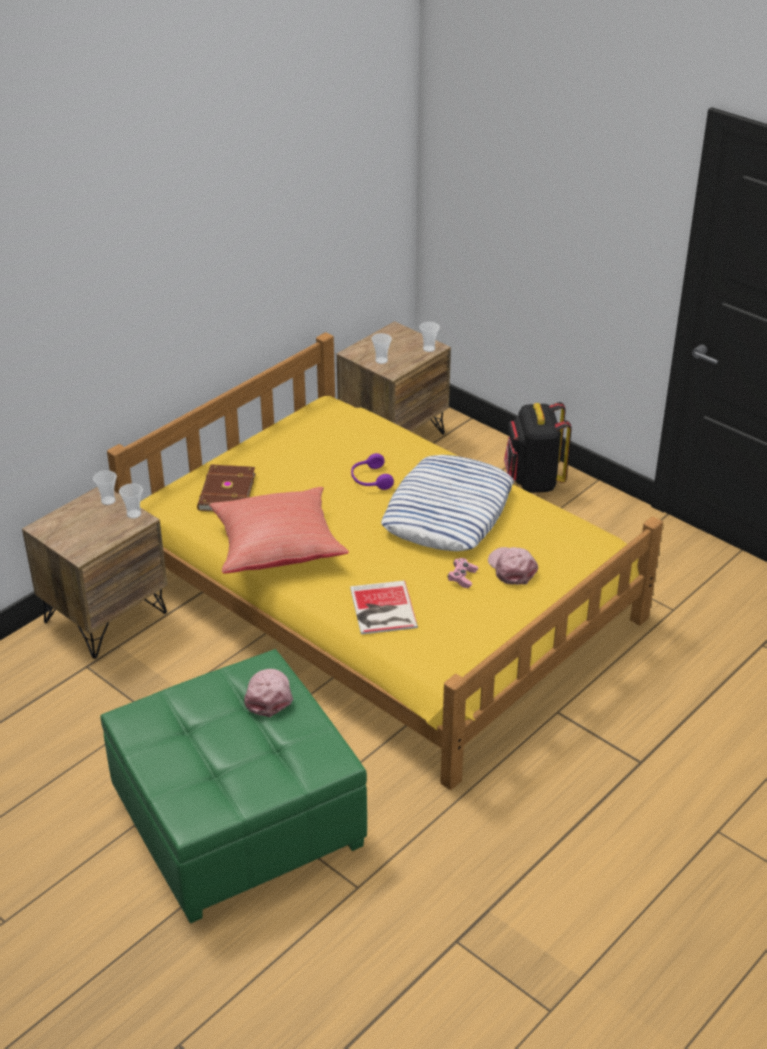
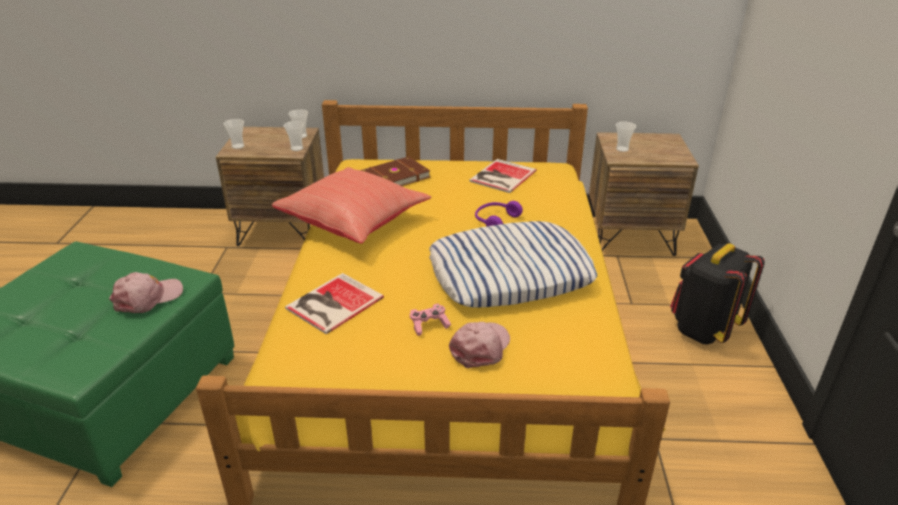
camera: 50 degrees right, 5 degrees down
(306, 439) = (501, 176): none -> book
(429, 349) = (676, 158): cup -> cup (238, 146)

